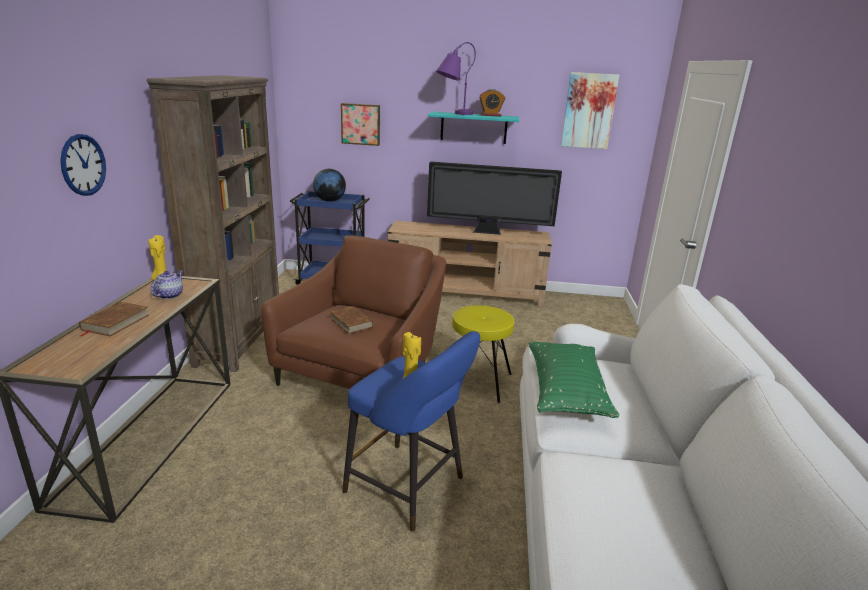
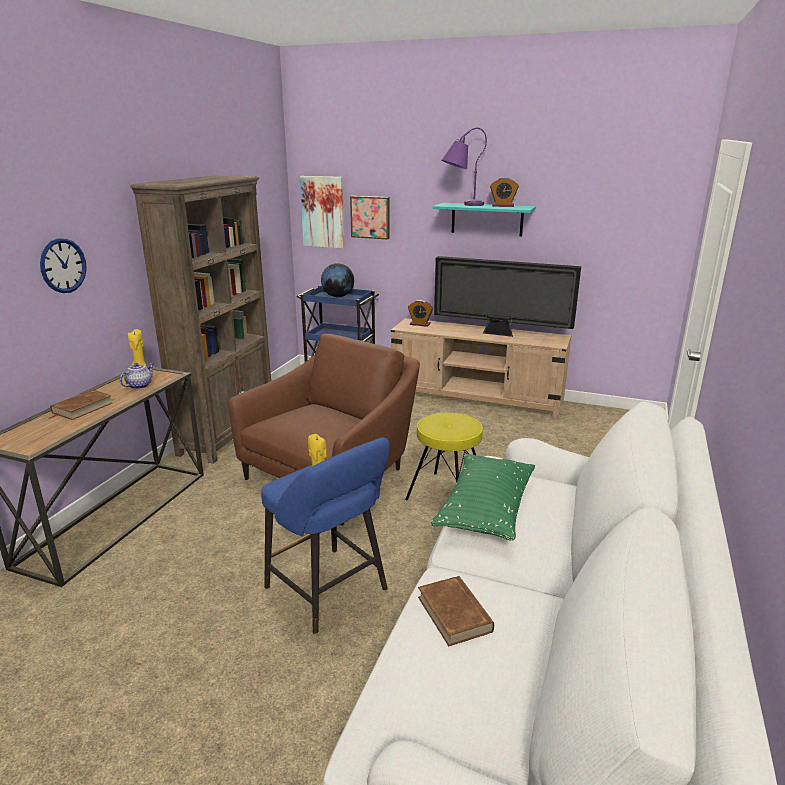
camera: 15 degrees right, 0 degrees up
(351, 322) = (312, 422): brown book -> brown book (454, 613)
(412, 225) = (420, 324): none -> alarm clock
(588, 111) = (616, 198): picture -> picture (323, 212)

